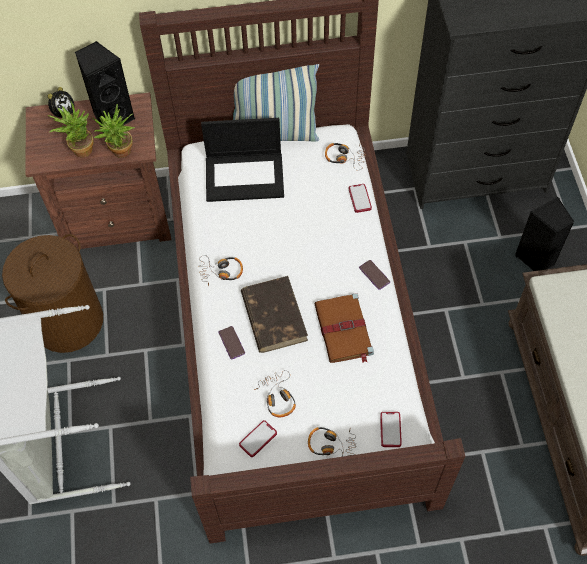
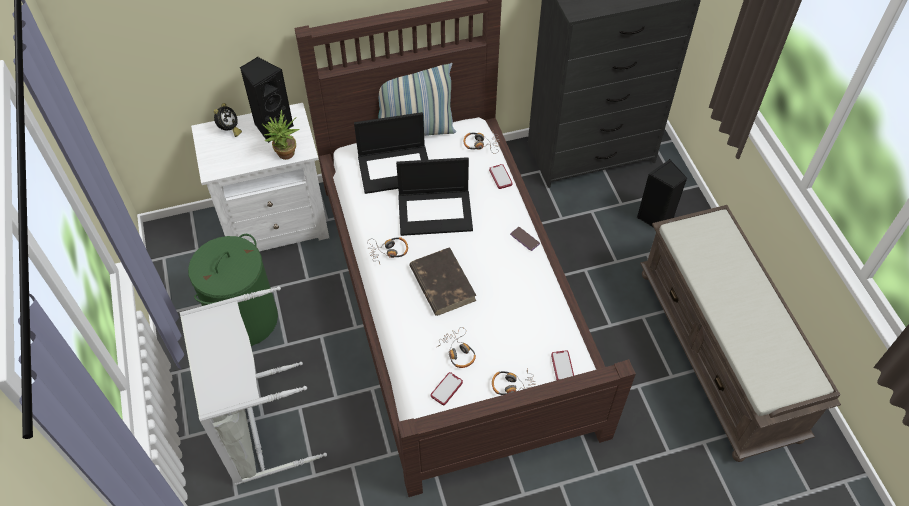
camera: 10 degrees left, 5 degrees down
(68, 321) = (245, 319): brown laundry basket -> green laundry basket
(79, 149) = (247, 156): potted plant -> none
(118, 217) = (277, 223): brown nightstand -> white nightstand
(231, 343) = (408, 310): phone -> none
(281, 231) = (436, 212): none -> laptop
(344, 331) = (506, 288): brown book -> none

